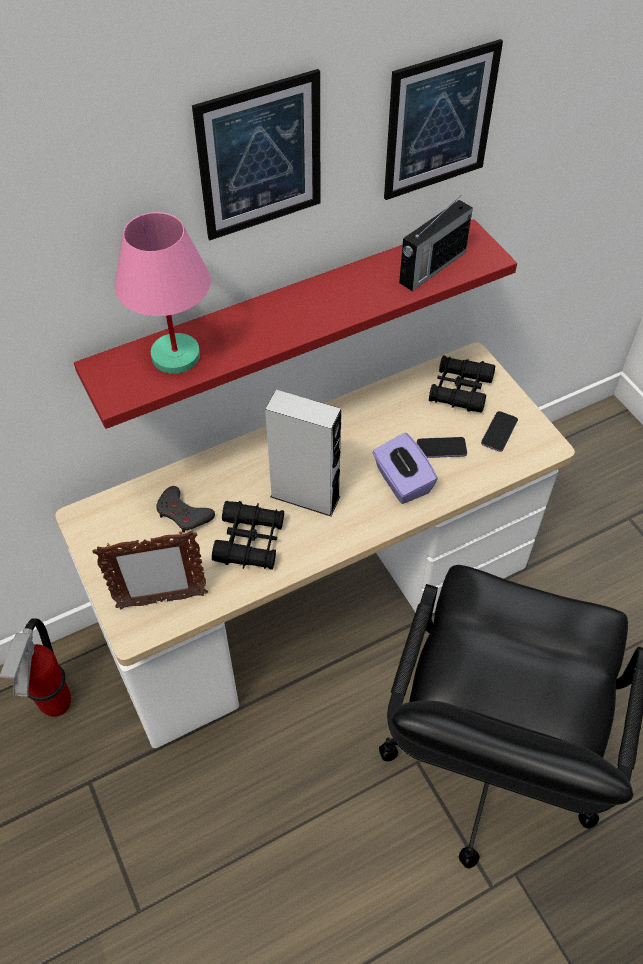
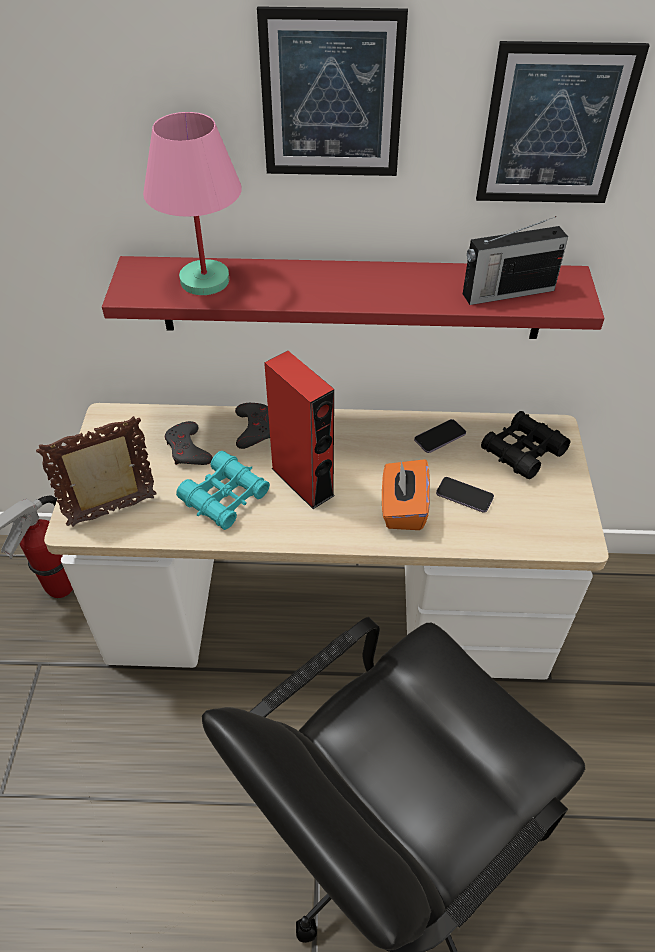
camera: 30 degrees right, 5 degrees down
(161, 601) = (114, 511): picture frame -> picture frame turned 135 degrees clockwise
(227, 468) = (253, 428): none -> grey game controller
(250, 541) = (225, 497): black binoculars -> turquoise binoculars
(305, 496) = (302, 481): grey speaker -> red speaker
(402, 481) = (403, 508): purple tissue box -> orange tissue box
(499, 432) = (535, 506): phone -> phone (440, 437)

